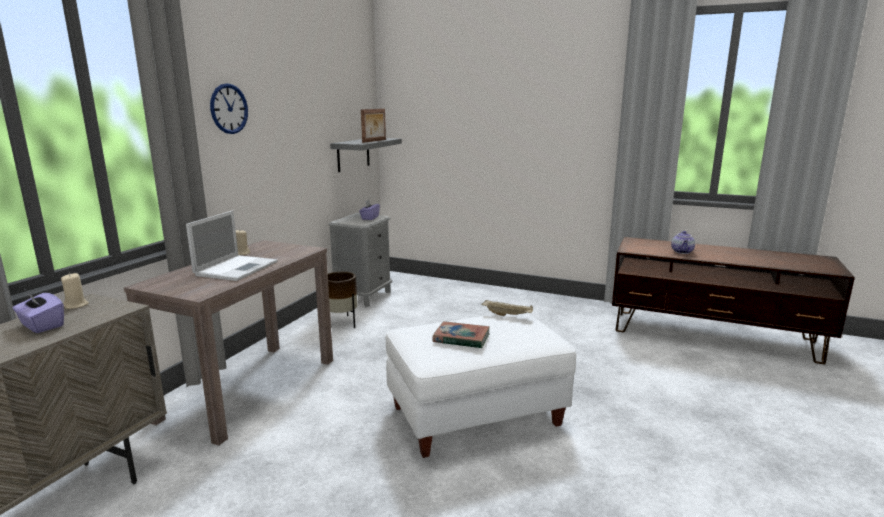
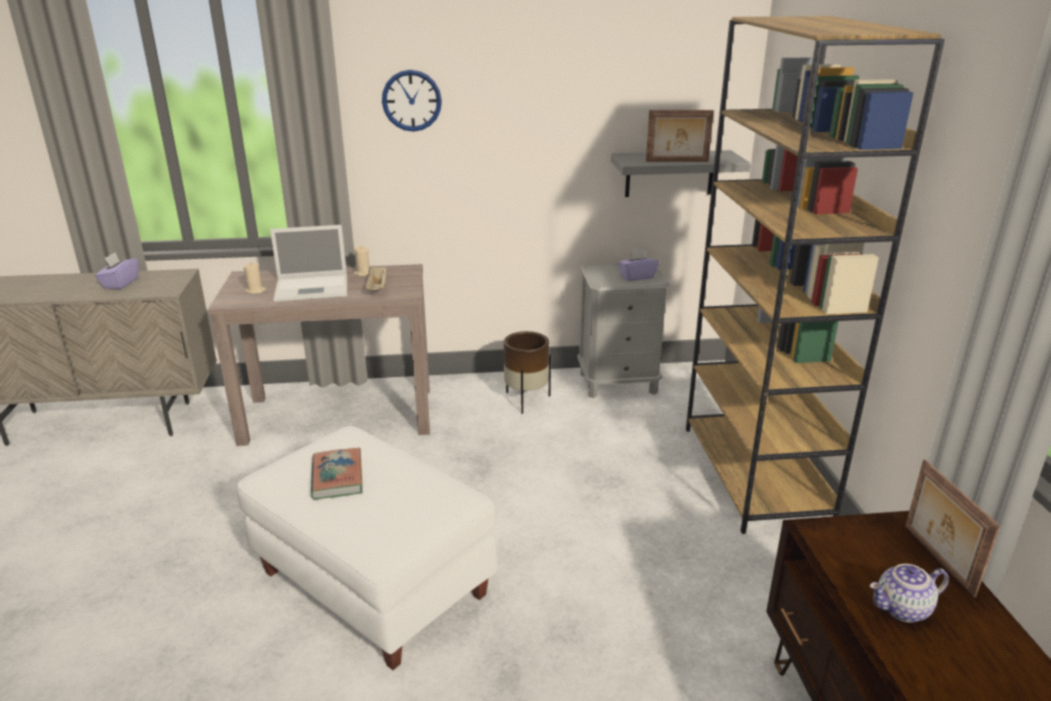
camera: 60 degrees right, 10 degrees up
(76, 305) = (167, 275): beige candle -> beige candle (255, 291)
(488, 294) = (755, 474): none -> brown bookcase
(508, 315) = (444, 491): beige tray -> beige tray (377, 287)
(656, 242) = (936, 560): none -> picture frame

